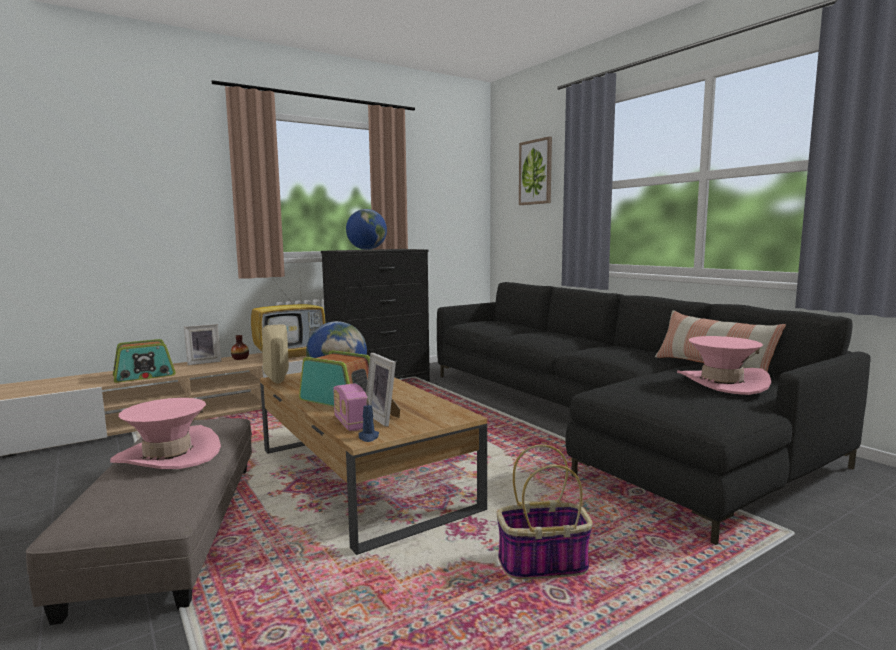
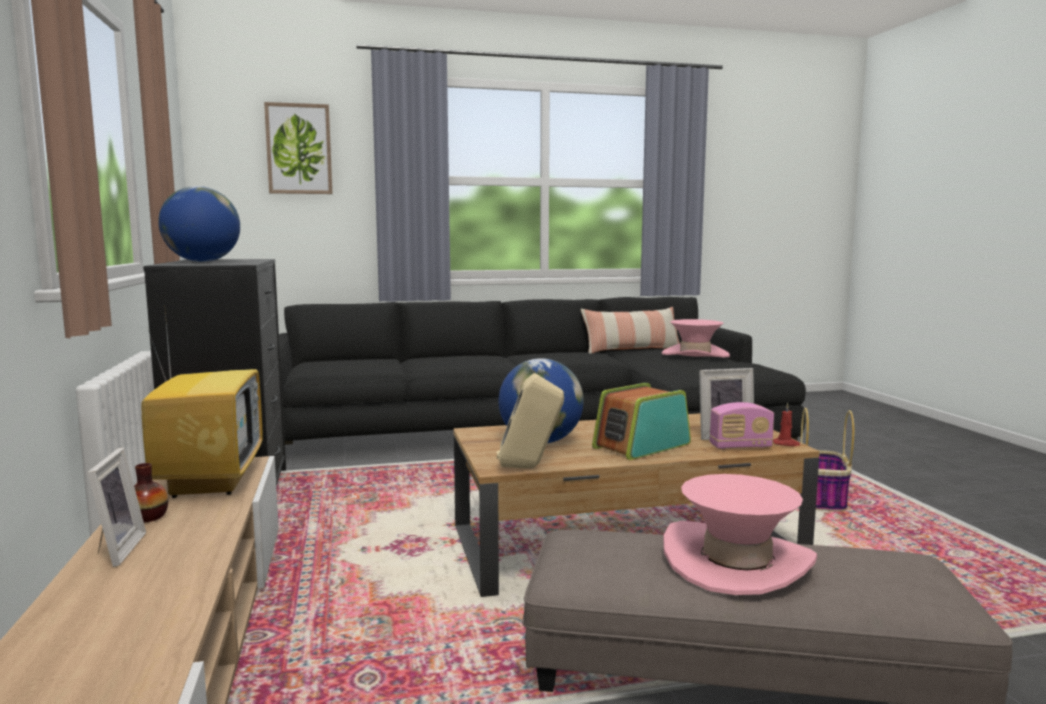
camera: 70 degrees left, 0 degrees up
(144, 376) = (154, 611): radio -> none
(368, 437) = (786, 444): blue candle -> red candle

